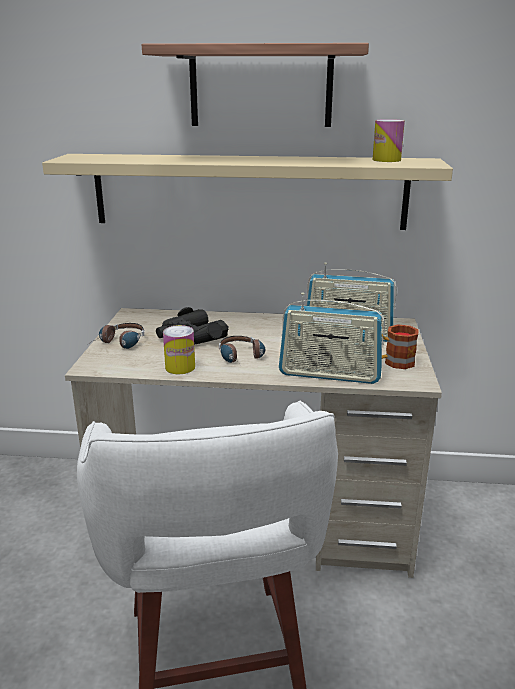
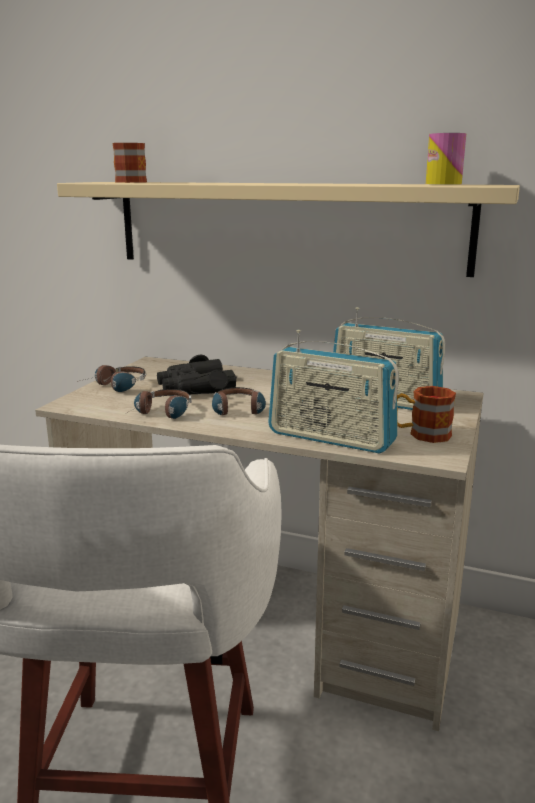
camera: 15 degrees right, 5 degrees down
(111, 157) = (133, 182): none -> mug
(180, 367) = (161, 414): can -> headphones
(261, 87) = (300, 101): shelf -> none

